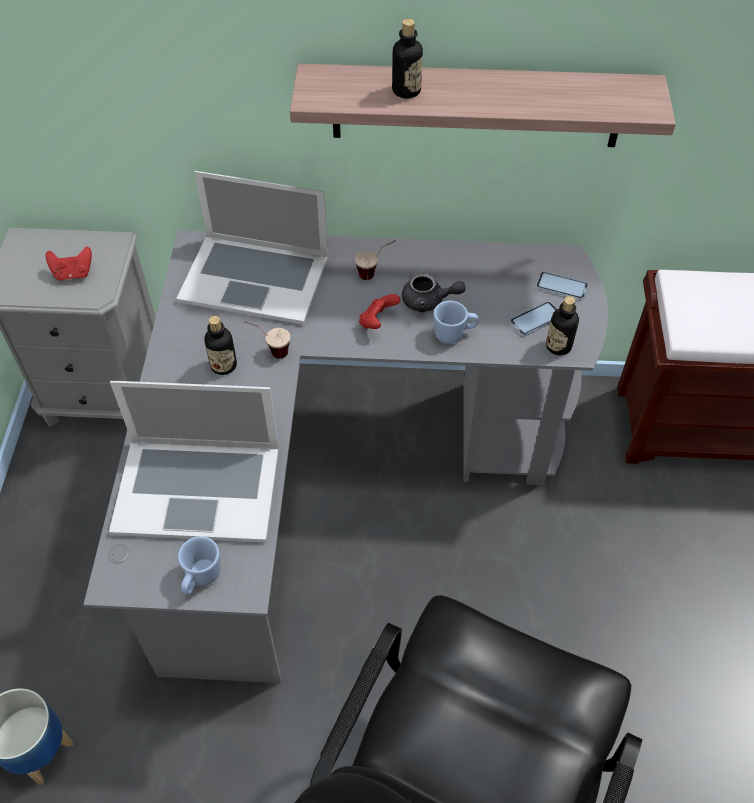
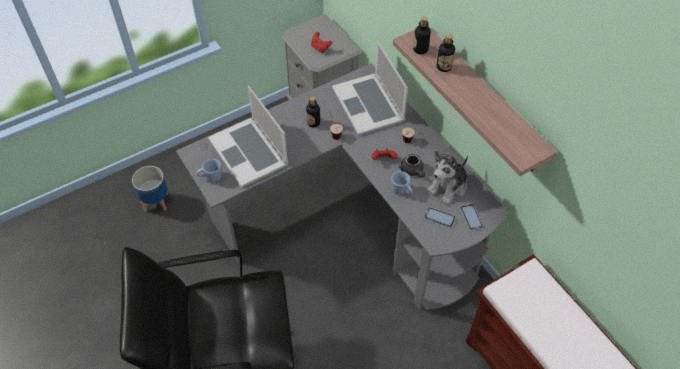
camera: 55 degrees right, 0 degrees up
(489, 280) = (448, 186): none -> plush toy
(558, 346) = (431, 235): bottle -> bottle (420, 49)

